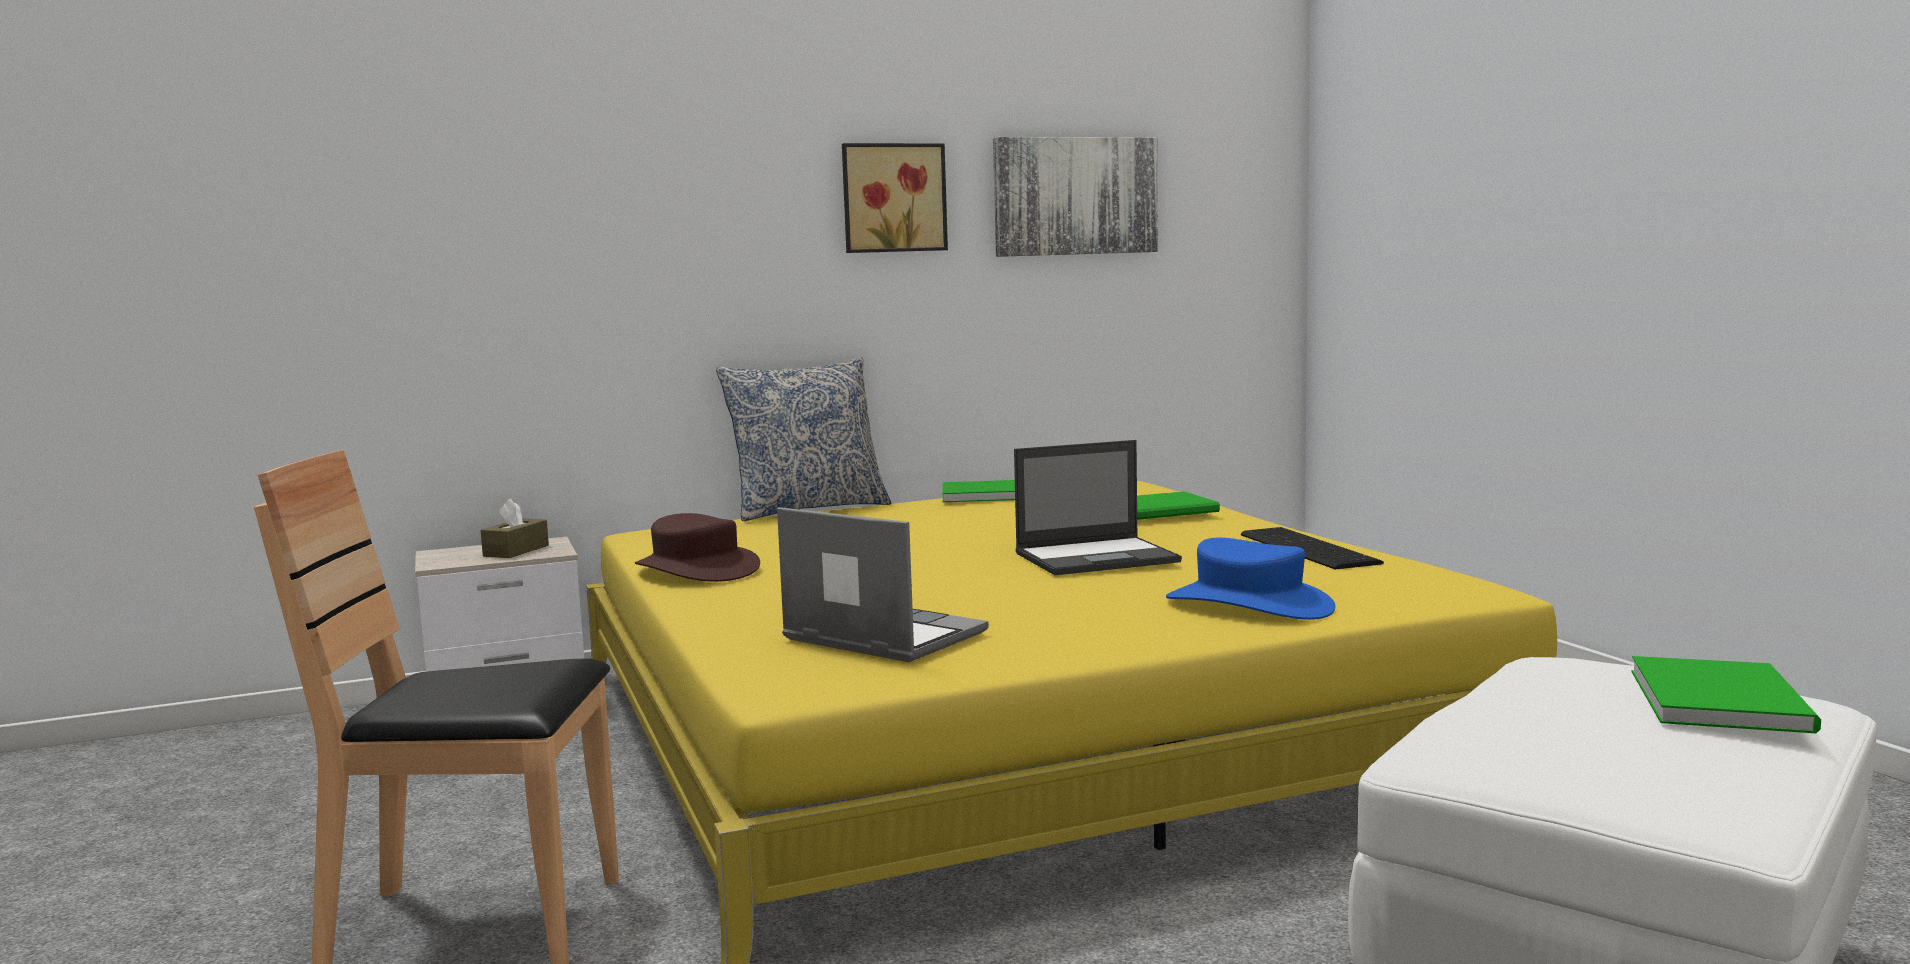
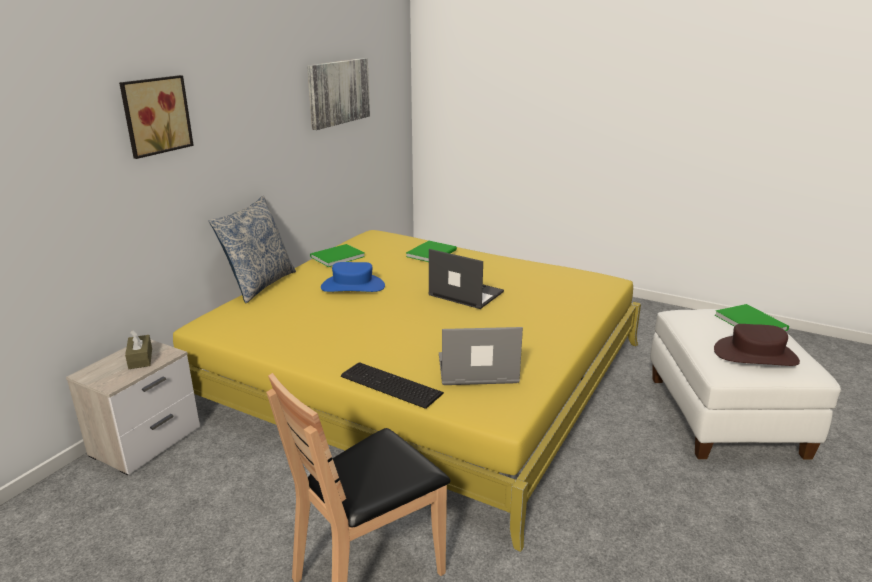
camera: 40 degrees left, 15 degrees up
(696, 569) = (300, 348): brown hat -> brown hat (755, 355)
(893, 198) = (270, 105): picture -> picture (155, 115)
(1098, 557) = (465, 293): laptop -> laptop turned 90 degrees counterclockwise
(1249, 604) = (561, 309): blue hat -> blue hat (353, 286)
(1306, 549) = (522, 268): keyboard -> keyboard (391, 386)

